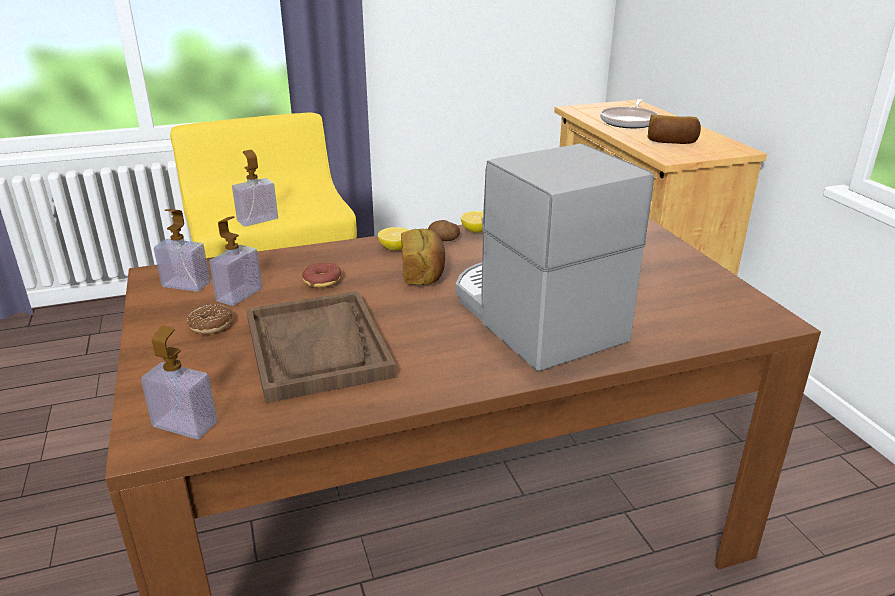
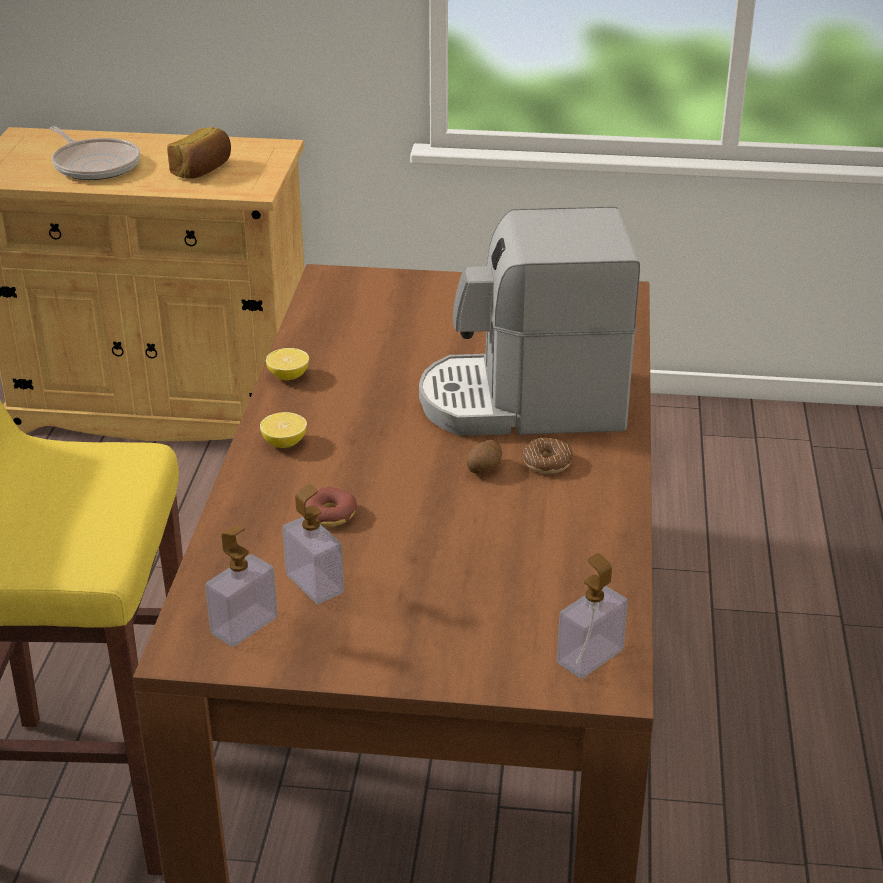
camera: 65 degrees left, 5 degrees up
(211, 325) = (382, 616): donut -> donut (547, 463)
(257, 220) = (116, 523): soap dispenser -> none
(317, 347) = (492, 546): brown tray -> none
(423, 273) = (371, 440): bread -> none
(443, 239) = (292, 404): potato -> potato (485, 468)

